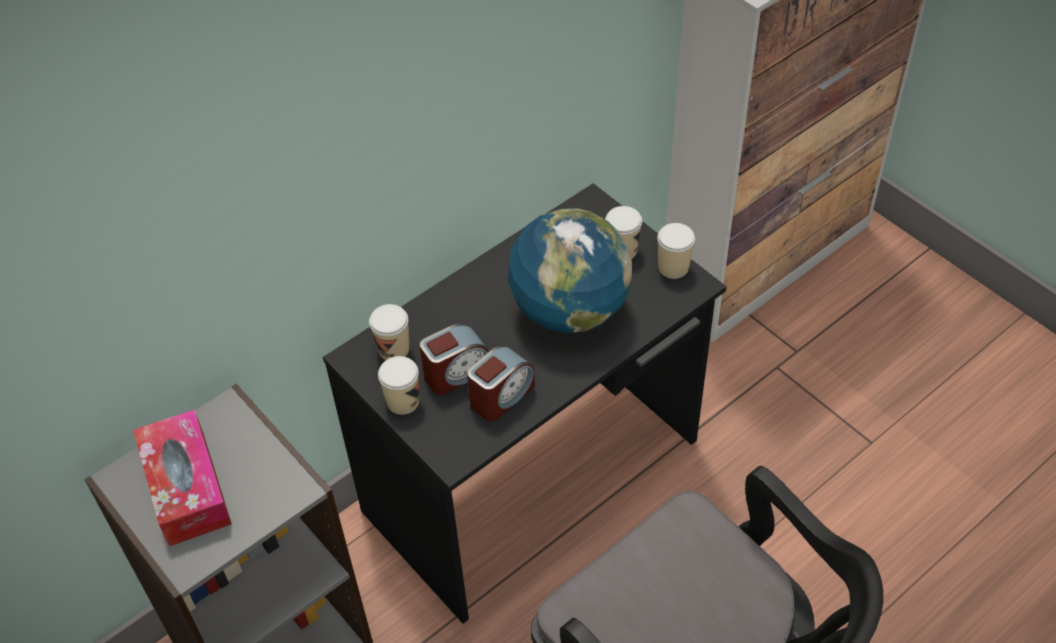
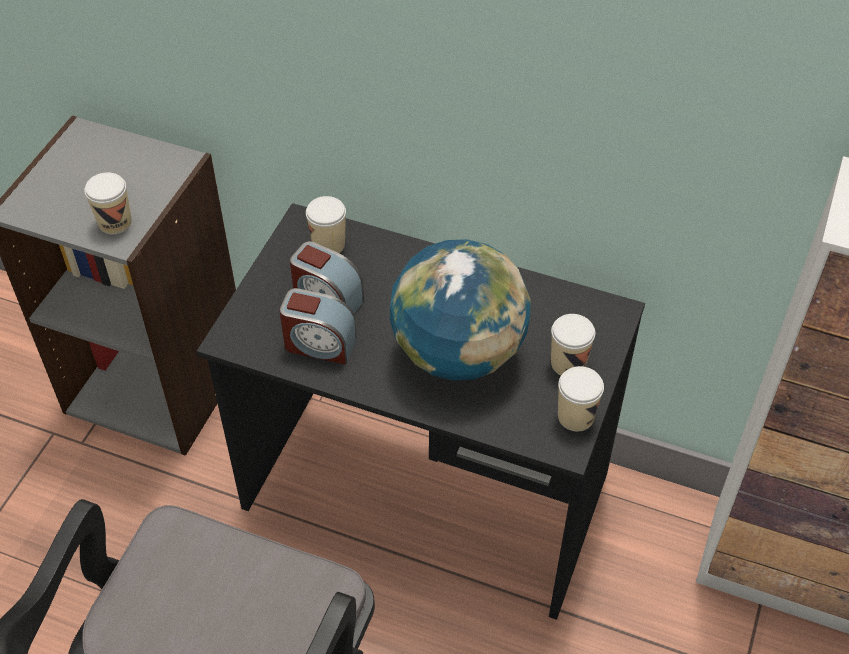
camera: 60 degrees right, 0 degrees up
(186, 487) = (91, 174): tissue box -> none
(403, 401) = (273, 277): cup -> cup (115, 222)

